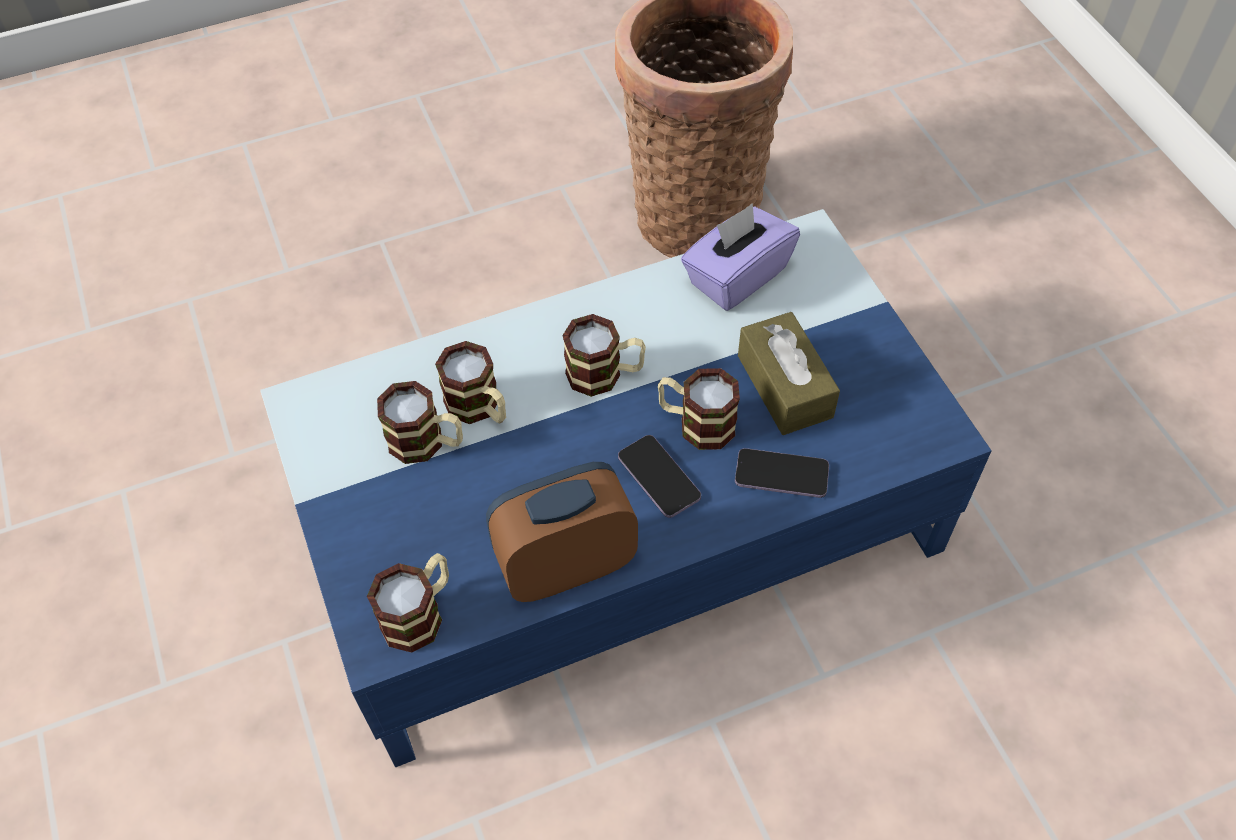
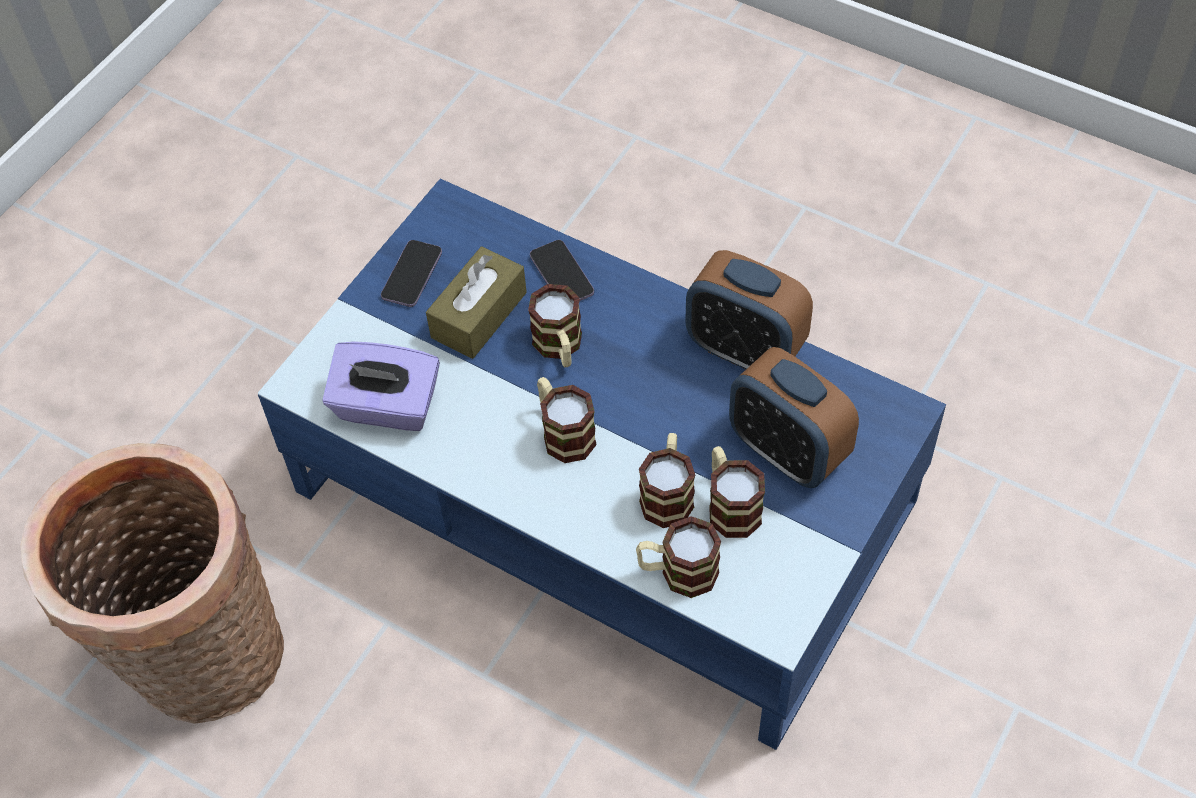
camera: 125 degrees left, 0 degrees up
(420, 613) = (859, 406): mug -> mug (678, 572)
(432, 520) = (787, 451): none -> alarm clock
(659, 477) = (627, 341): phone -> phone (412, 275)

